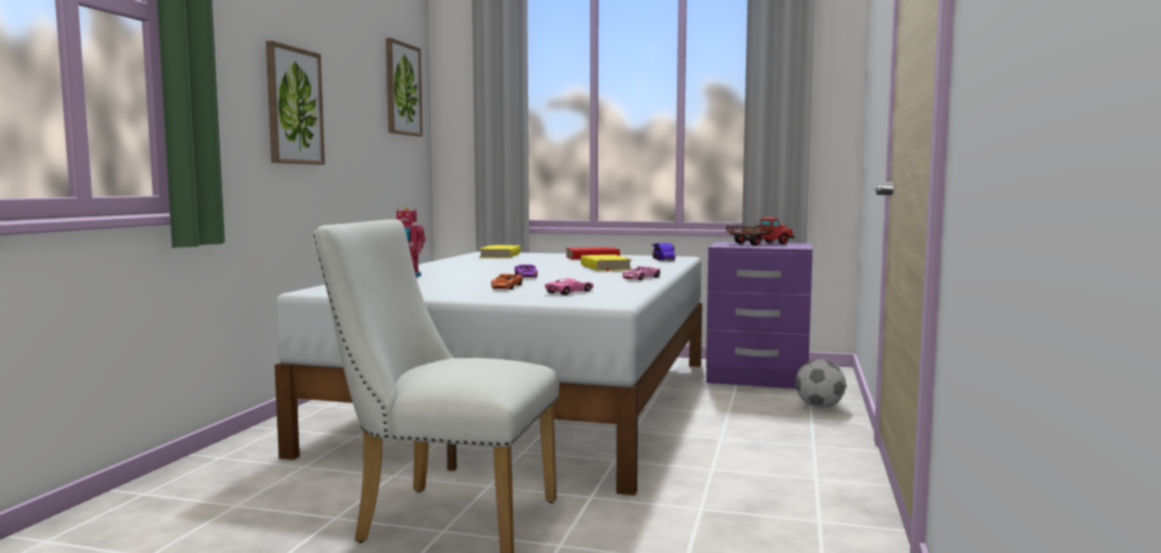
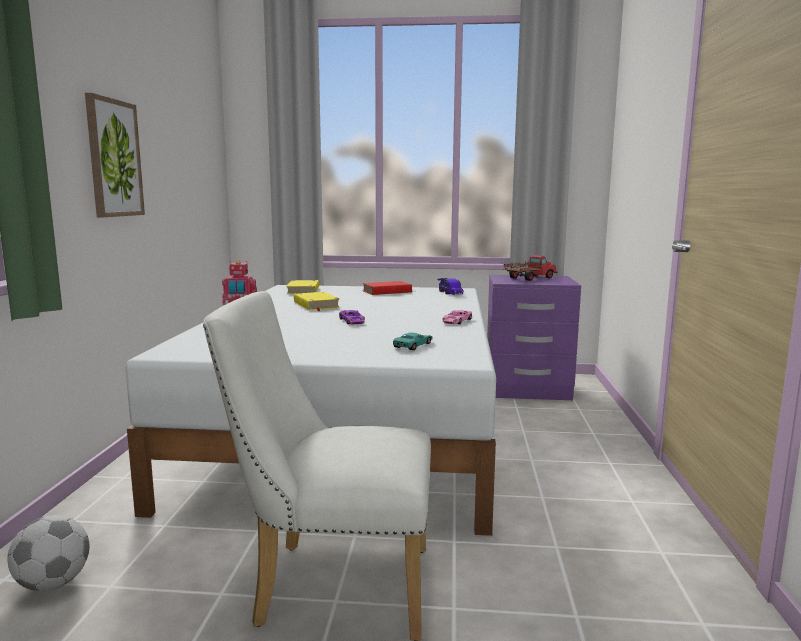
camera: 10 degrees left, 5 degrees up
(402, 89) = (203, 136): picture -> none
(506, 287) = (347, 339): orange toy car -> none
(570, 292) = (413, 345): pink toy car -> turquoise toy car
(605, 267) = (411, 306): yellow book -> yellow book (316, 305)
(819, 406) = (591, 418): football -> football (53, 583)

